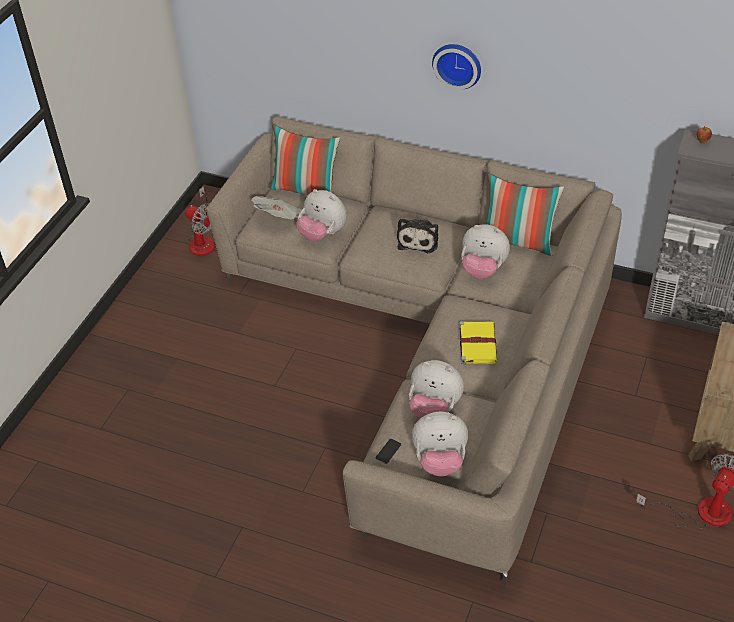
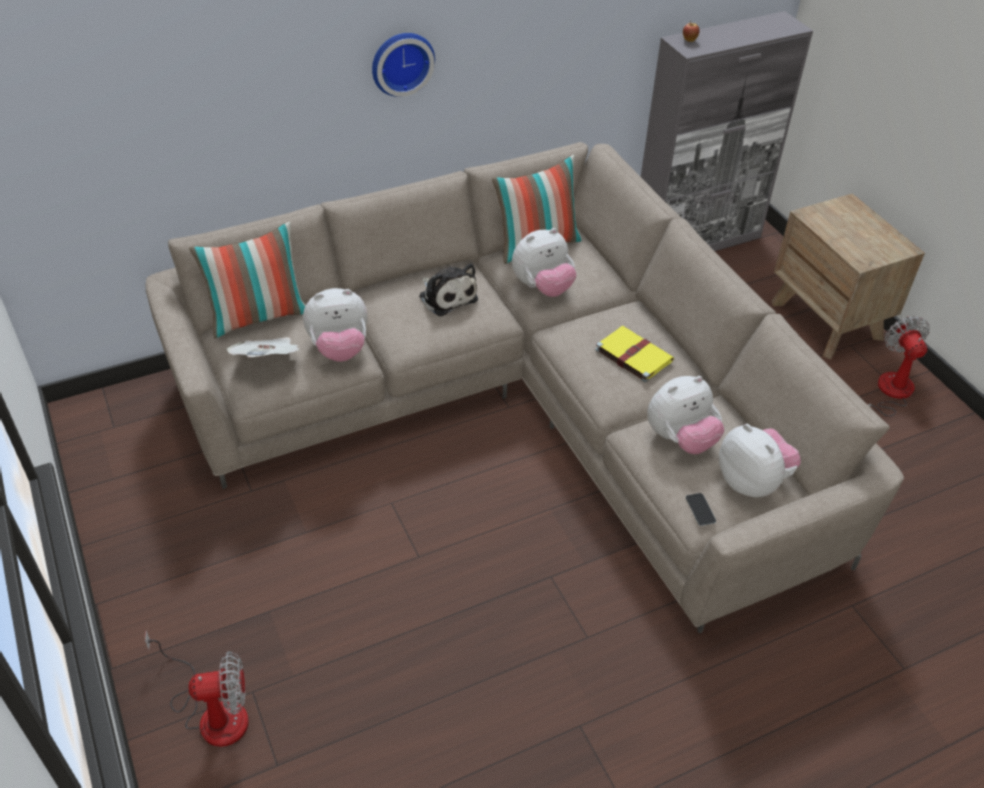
camera: 50 degrees left, 0 degrees up
(203, 240) = (128, 463): fan -> fan (213, 712)
(440, 461) = (752, 482): plush toy -> plush toy turned 75 degrees counterclockwise

